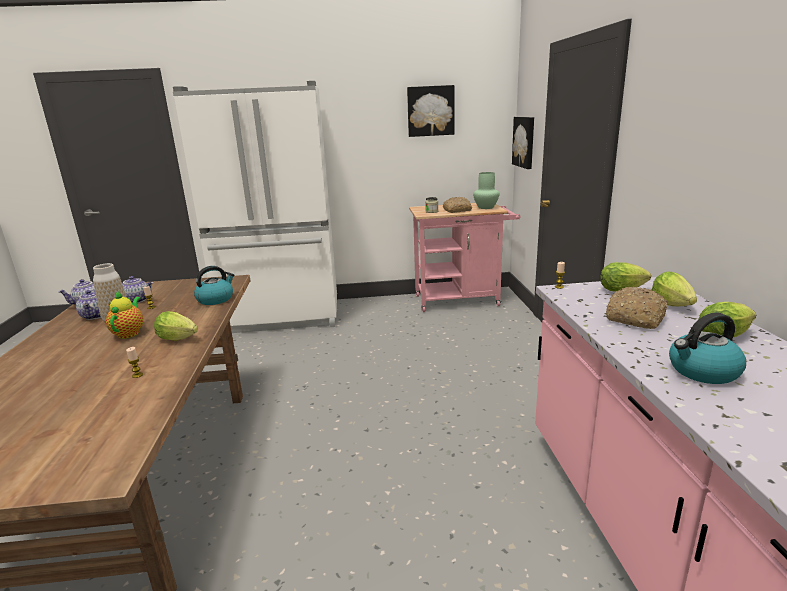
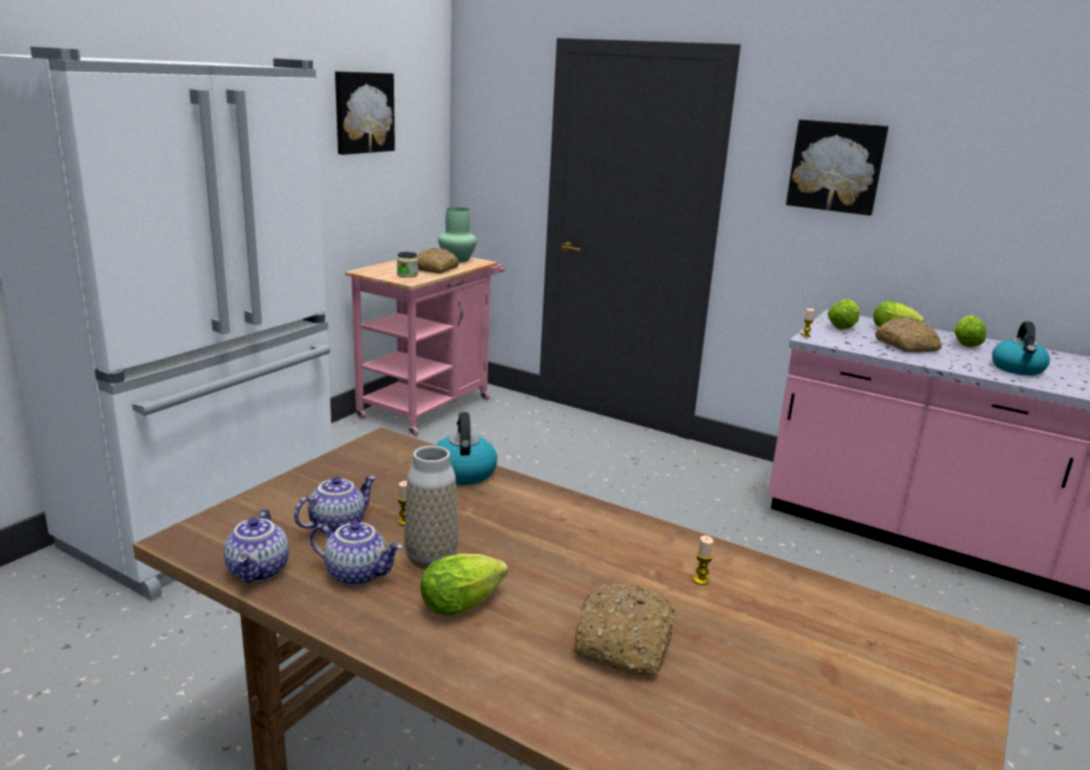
camera: 55 degrees left, 0 degrees up
(57, 376) = (624, 643): none -> bread
(130, 333) = (511, 559): teapot -> none
(180, 339) = (601, 529): lettuce -> lettuce (465, 603)
(524, 142) = (488, 162): picture -> picture (836, 166)

